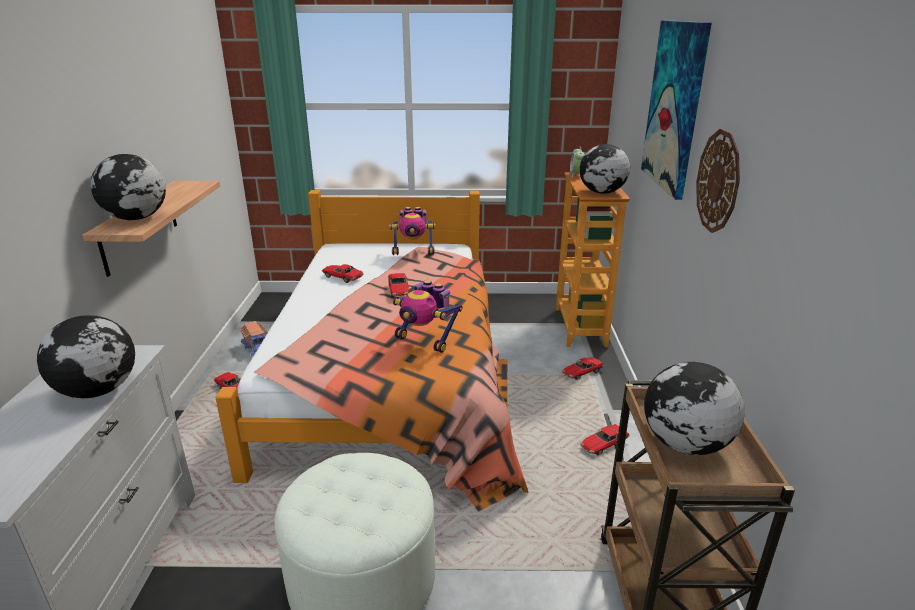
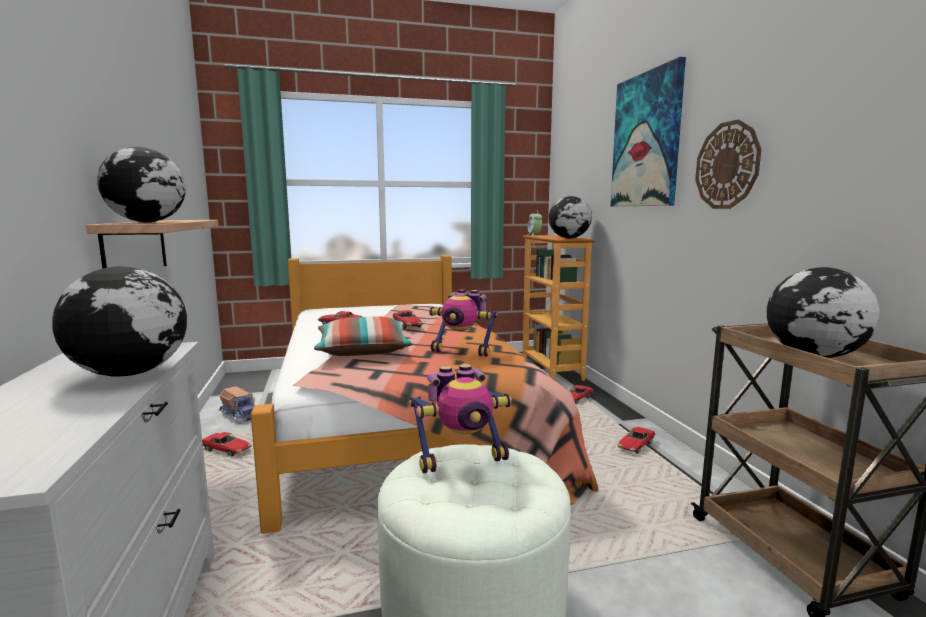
camera: 15 degrees left, 15 degrees down
(336, 328) = (363, 351): none -> pillow
(413, 252) = (399, 306): toy robot -> toy robot (461, 459)

